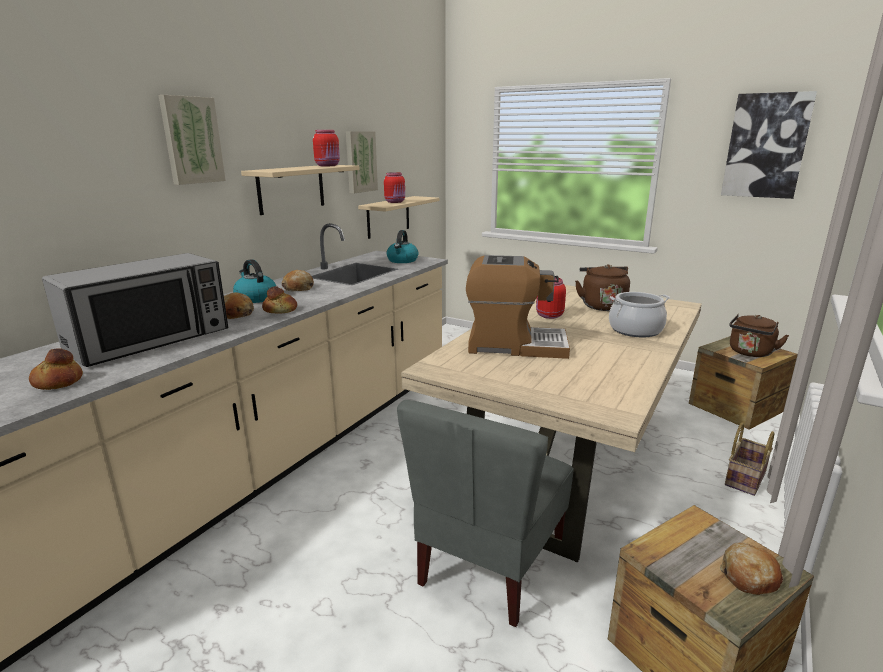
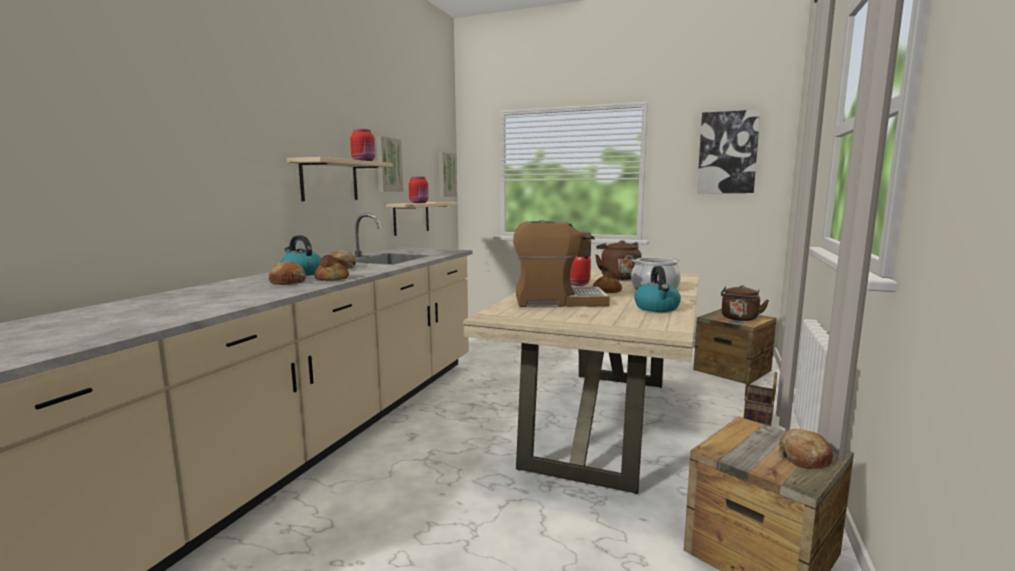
camera: 10 degrees left, 10 degrees down
(57, 382) = (120, 325): bread -> bread (606, 291)
(151, 340) = (208, 298): microwave -> none
(191, 140) = (244, 123): picture -> picture (446, 174)
(402, 260) = (431, 251): kettle -> kettle (657, 308)
(489, 566) = (557, 506): grey chair -> none

